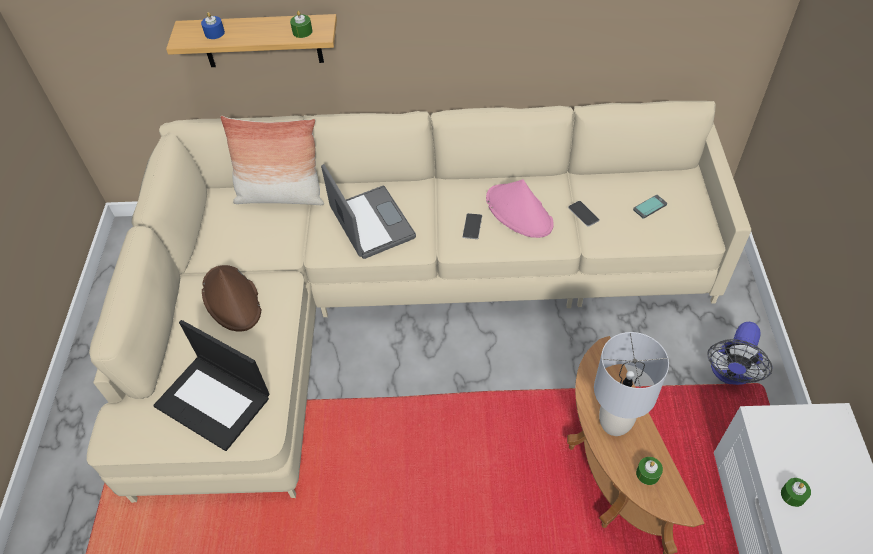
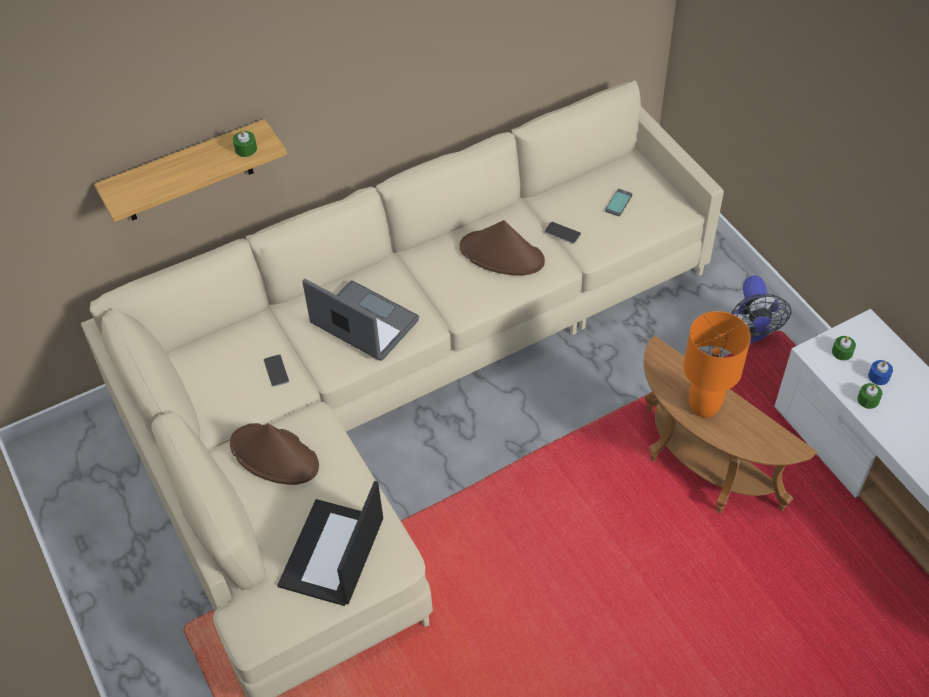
camera: 30 degrees left, 0 degrees up
(214, 33) = (151, 182): blue candle -> blue candle (878, 376)
(214, 401) = (332, 554): laptop -> laptop turned 105 degrees clockwise
(281, 196) = (246, 334): pillow -> none
(472, 226) = (466, 286): phone -> phone (276, 370)
(519, 212) = (502, 254): pink hat -> brown hat
(615, 423) = (704, 406): grey table lamp -> orange table lamp
(648, 473) = (753, 434): green candle -> green candle (842, 352)

